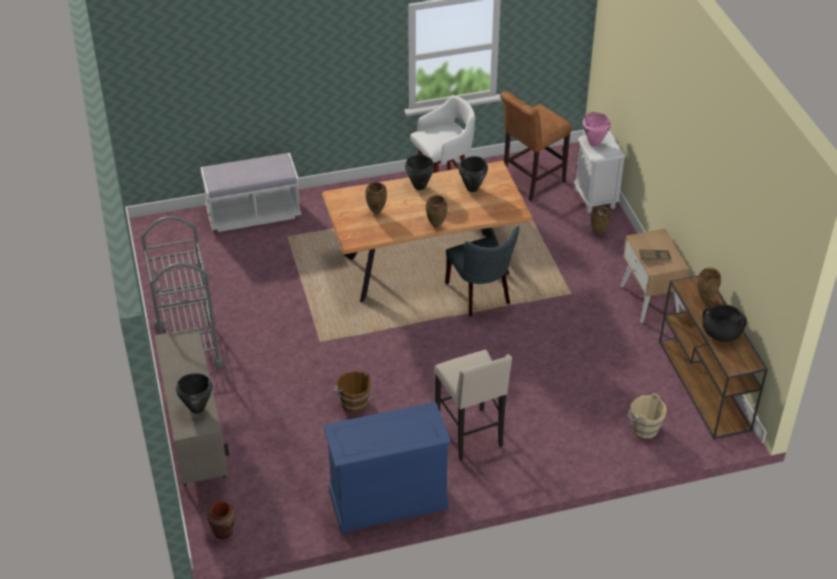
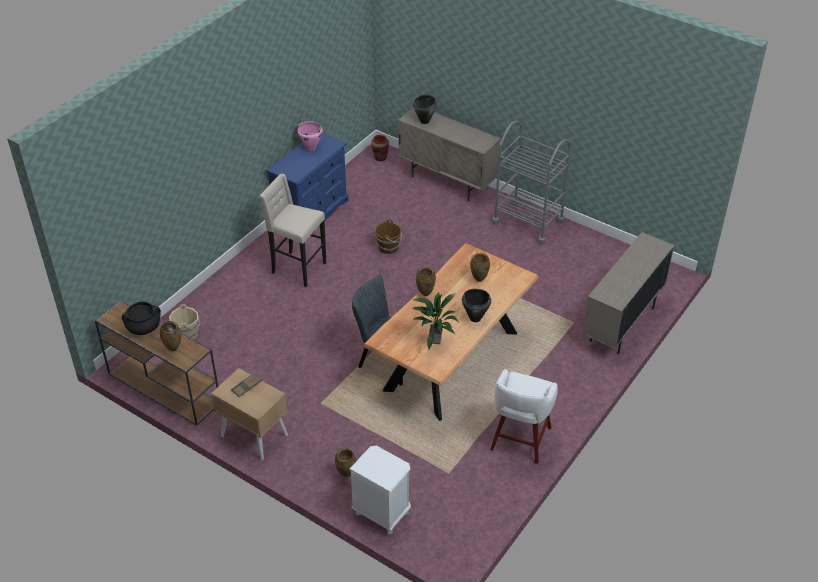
camera: 140 degrees right, 0 degrees up
(253, 214) = (622, 325): white bench -> beige cabinet
(472, 188) = (435, 340): black cooking pot -> potted plant
(530, 182) = (454, 494): brown stool -> none
(594, 143) = (388, 464): pink cooking pot -> pink cooking pot (311, 148)

